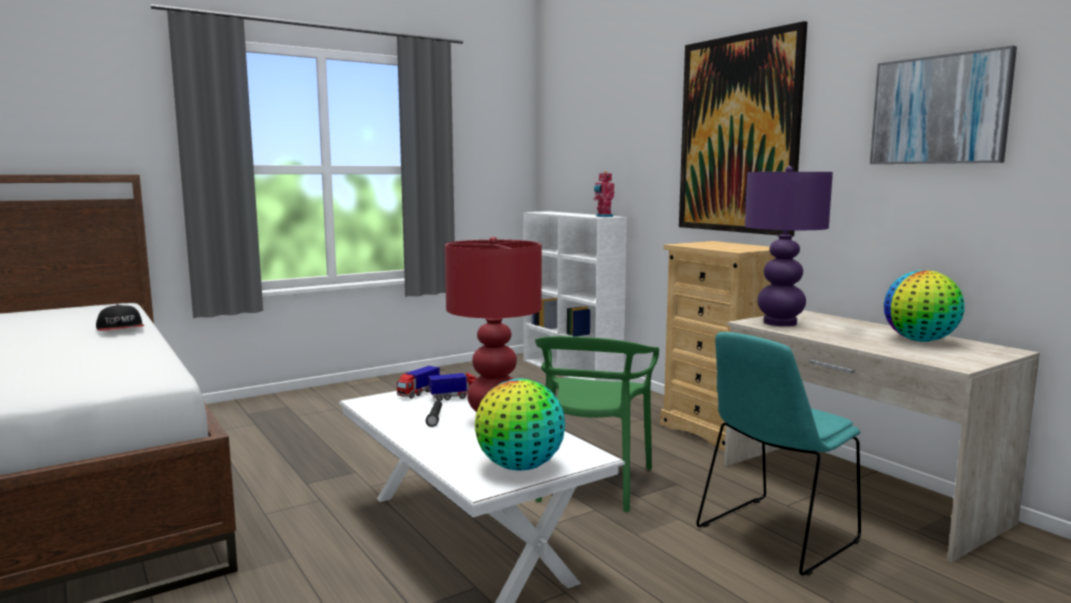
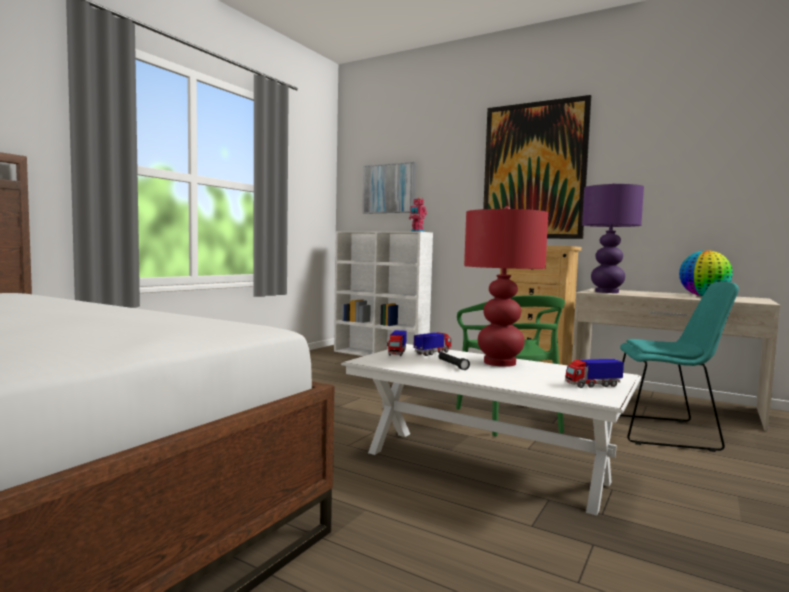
camera: 25 degrees left, 5 degrees down
(121, 329) = (79, 304): cap -> none
(520, 467) = (592, 385): globe -> toy truck
(774, 536) = (666, 432): turquoise chair -> turquoise chair turned 105 degrees counterclockwise
(939, 110) = (693, 153): picture -> picture (389, 188)

